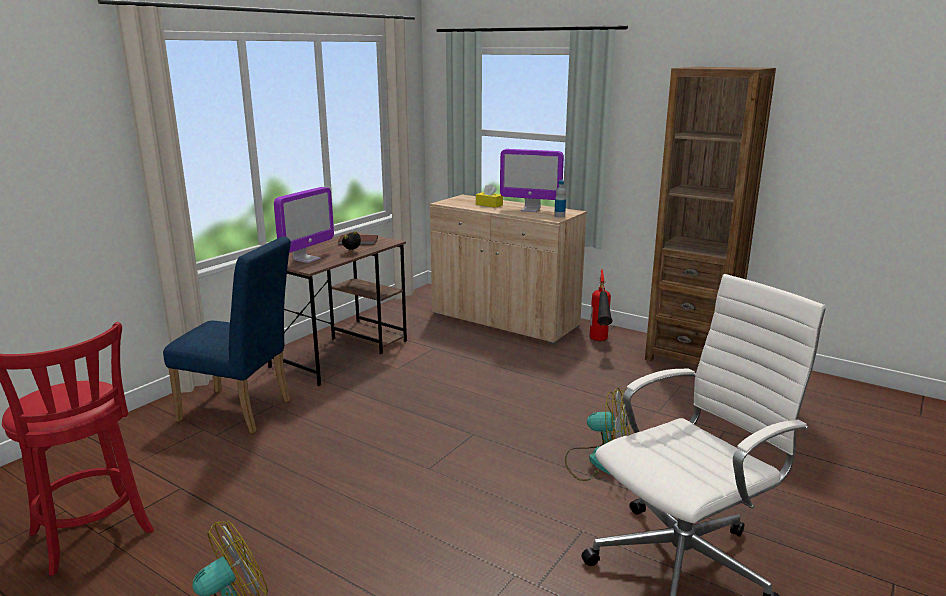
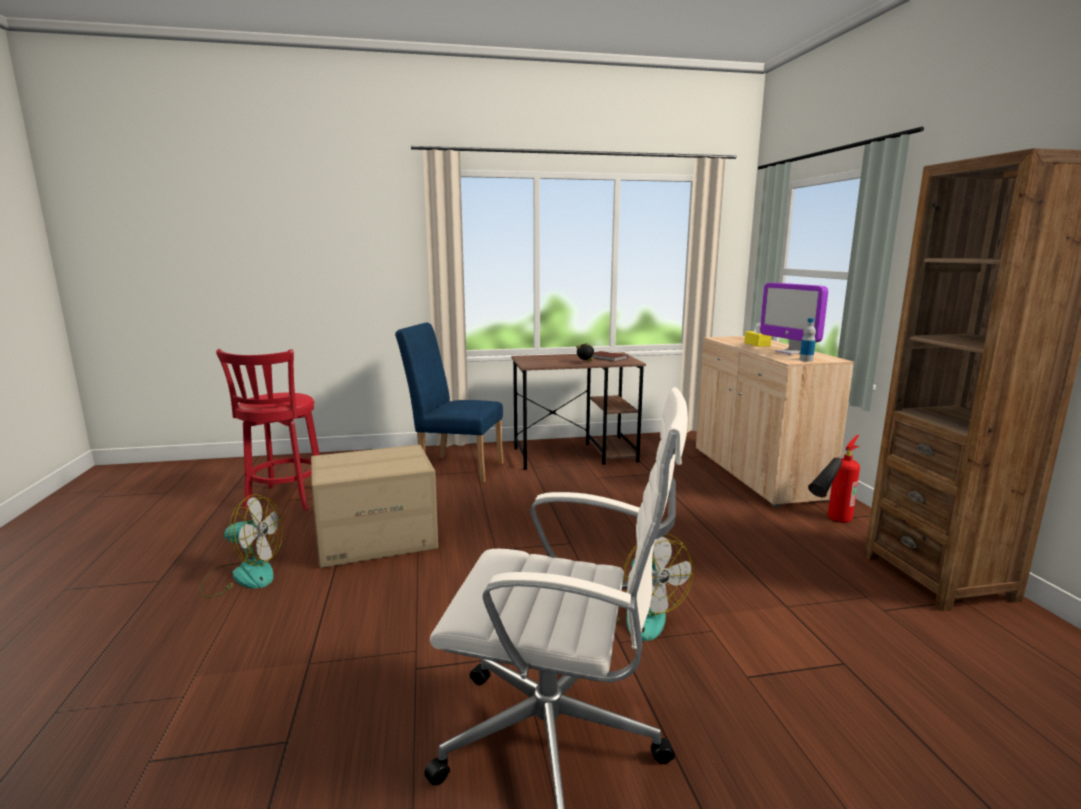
camera: 45 degrees right, 5 degrees down
(242, 412) = (454, 468): blue chair -> blue chair turned 135 degrees clockwise
(301, 516) = (376, 539): none -> cardboard box
(307, 259) = (543, 361): monitor -> none

